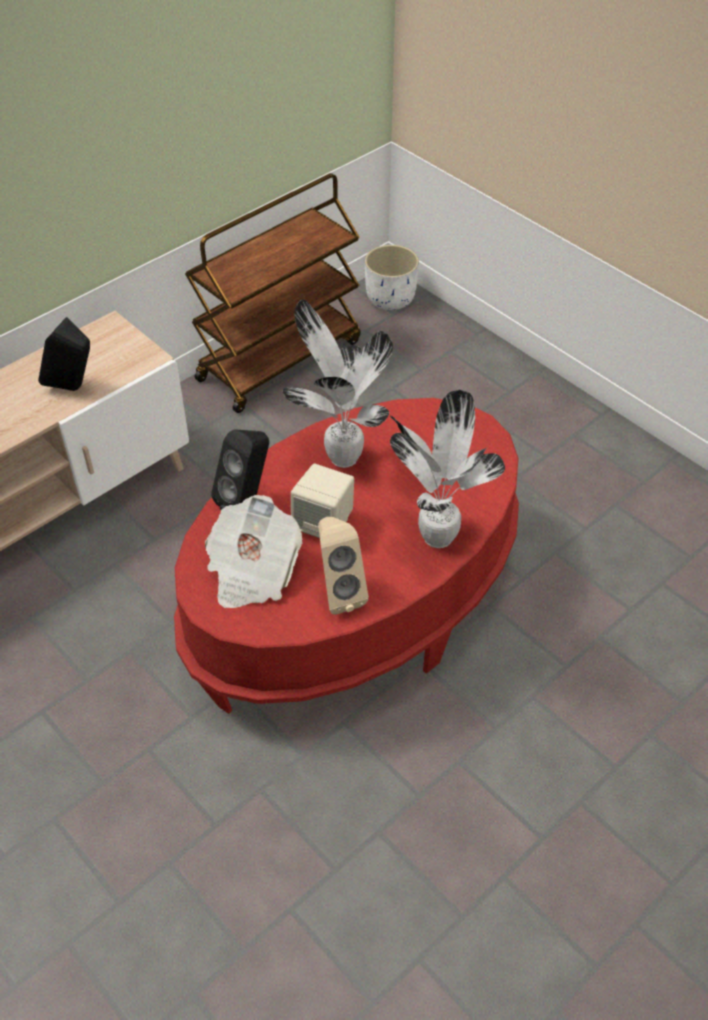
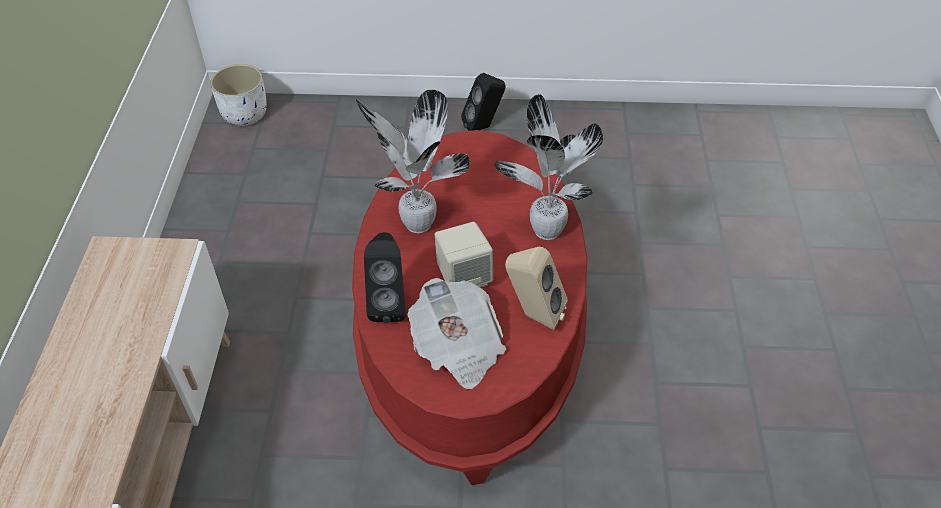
camera: 45 degrees left, 0 degrees up
(74, 388) = (140, 320): black speaker -> black speaker (484, 127)
(279, 359) = (209, 209): brown cart -> none

